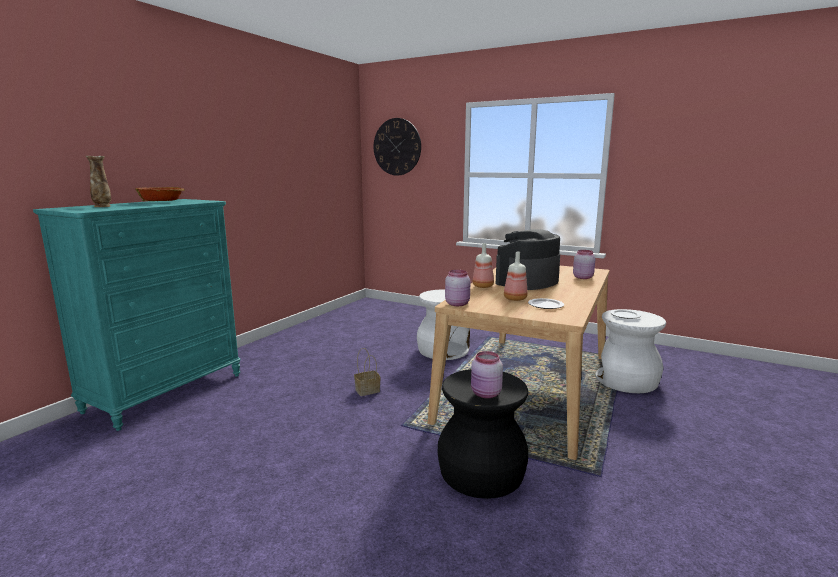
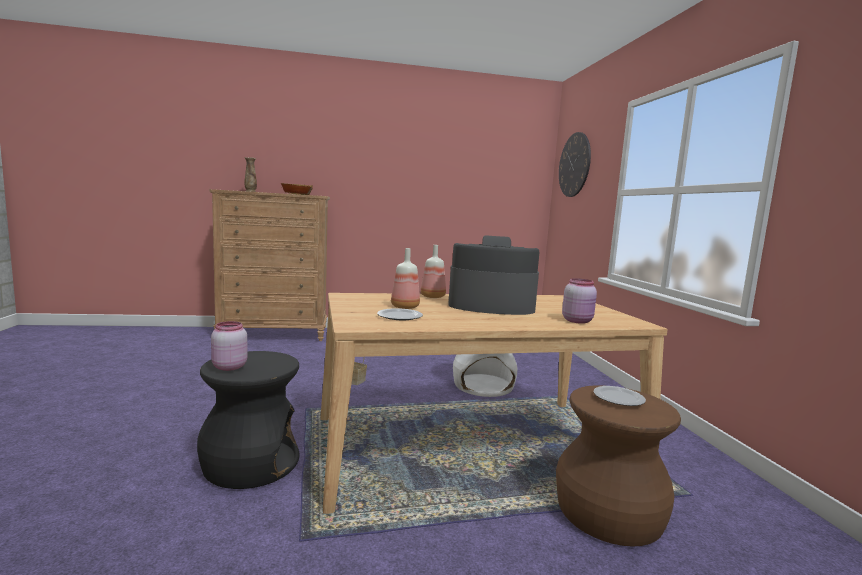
camera: 50 degrees right, 5 degrees down
(166, 392) = (274, 334): turquoise dresser -> brown dresser
(457, 304) = (348, 296): pink jar -> none
(627, 381) = (609, 514): white stool -> brown stool

